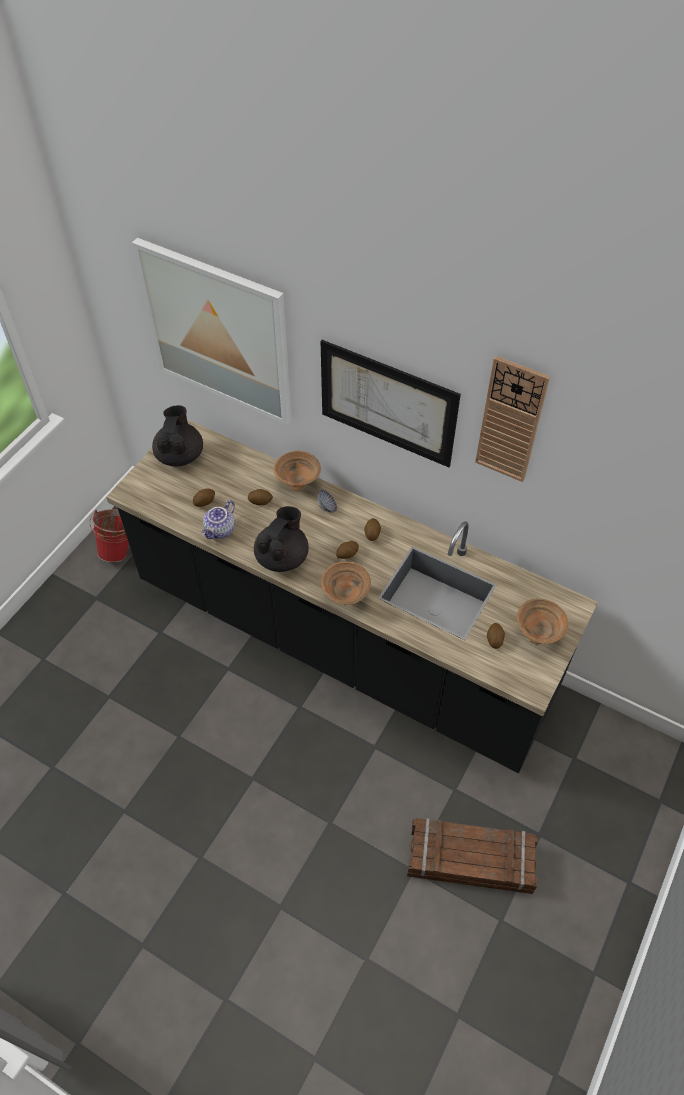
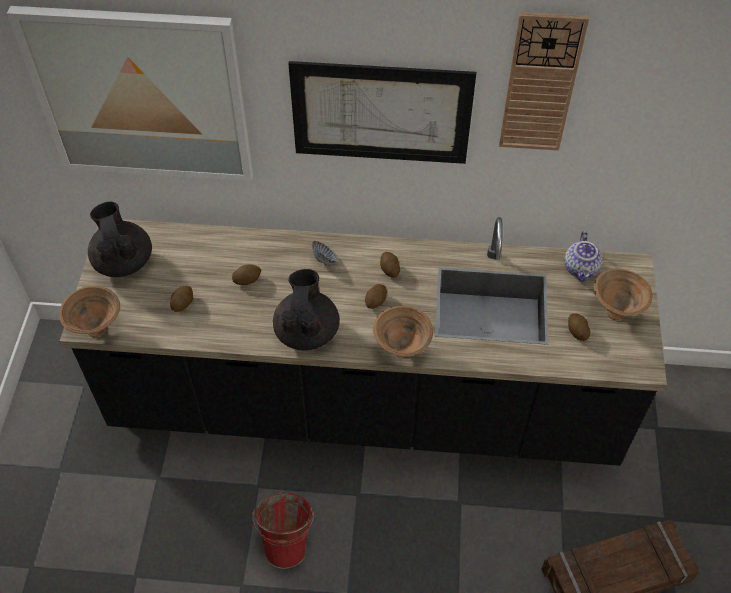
camera: 25 degrees left, 0 degrees up
(120, 549) = (60, 403): red bucket -> red bucket (287, 541)
(220, 530) = (219, 328): teapot -> teapot (581, 269)
(298, 485) = (280, 247): brown bowl -> brown bowl (98, 329)

